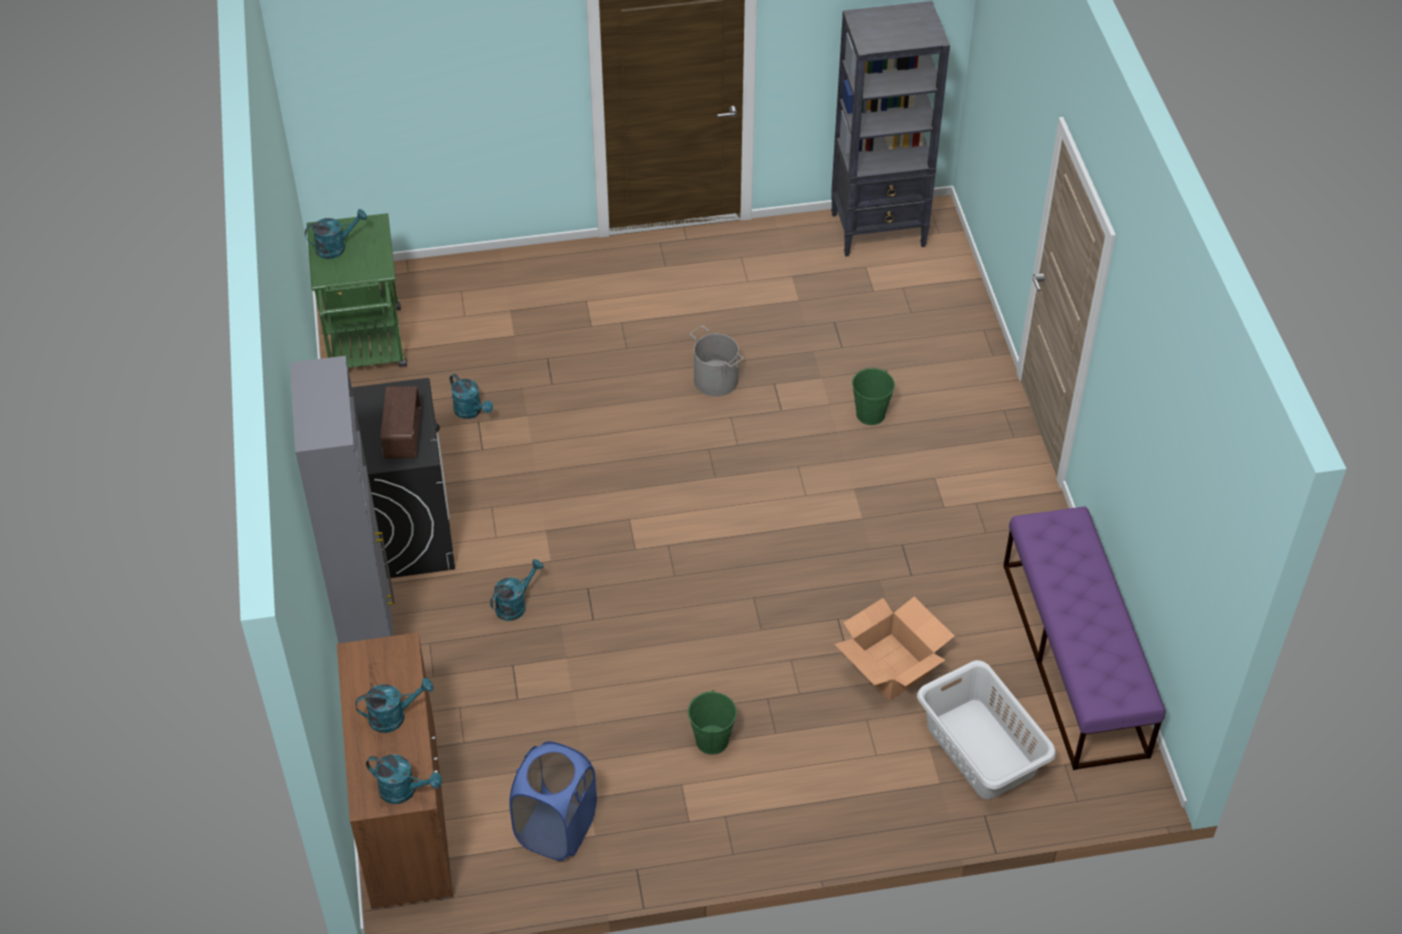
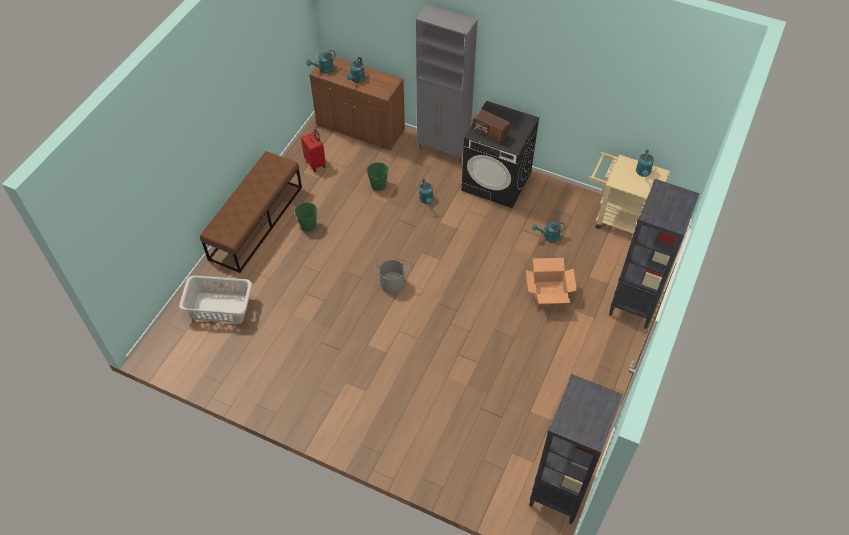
camera: 125 degrees right, 5 degrees up
(366, 348) = (618, 219): green cart -> beige cart
(525, 271) = (634, 303): none -> black bookcase
(556, 829) = (316, 163): blue laundry basket -> red suitcase
(715, 380) = (499, 339): grey bucket -> grey bucket (392, 283)
(772, 826) = (256, 222): none -> brown bench
(870, 414) = (426, 391): green bucket -> green bucket (378, 185)
(891, 666) = (285, 303): cardboard box -> cardboard box (548, 293)
(1074, 659) = (224, 373): purple bench -> none

